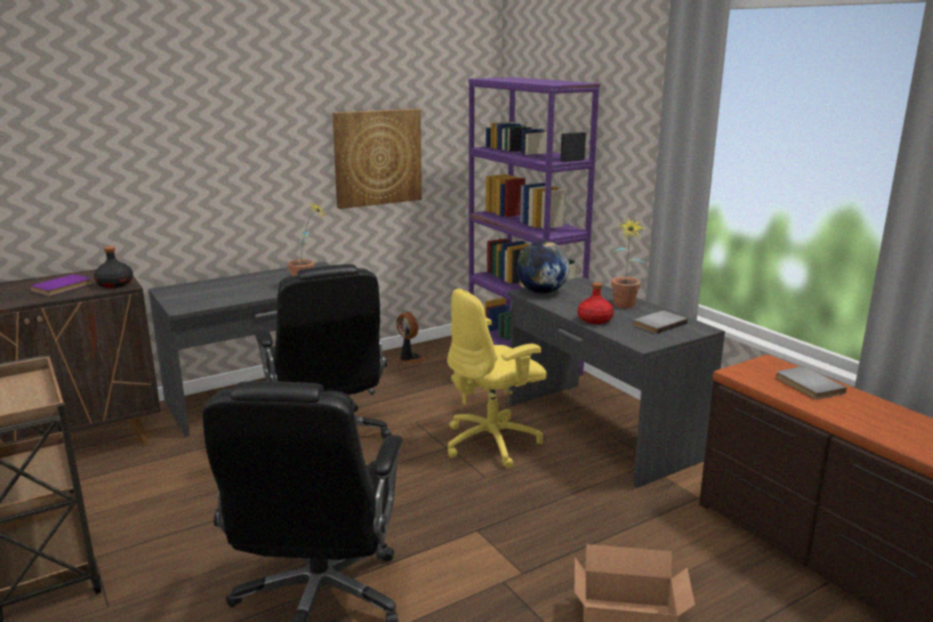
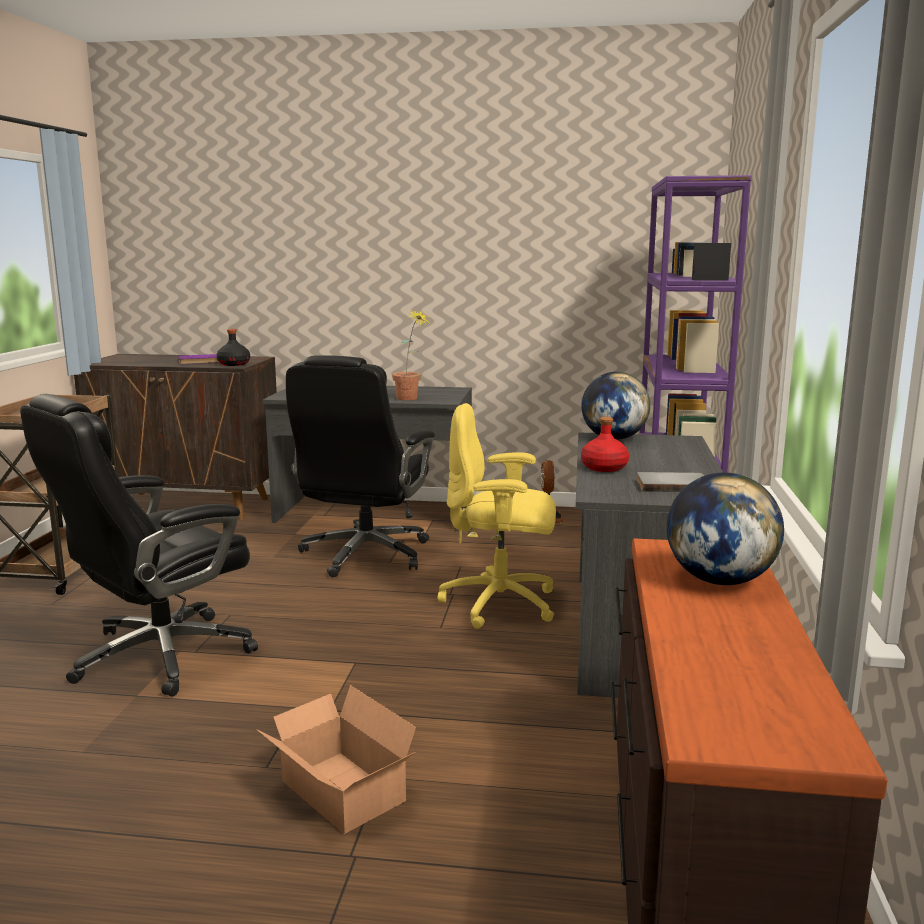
camera: 40 degrees right, 5 degrees down
(377, 157) = (544, 279): picture -> none
(624, 307) = (674, 465): potted plant -> none
(807, 385) = (719, 580): grey book -> globe

